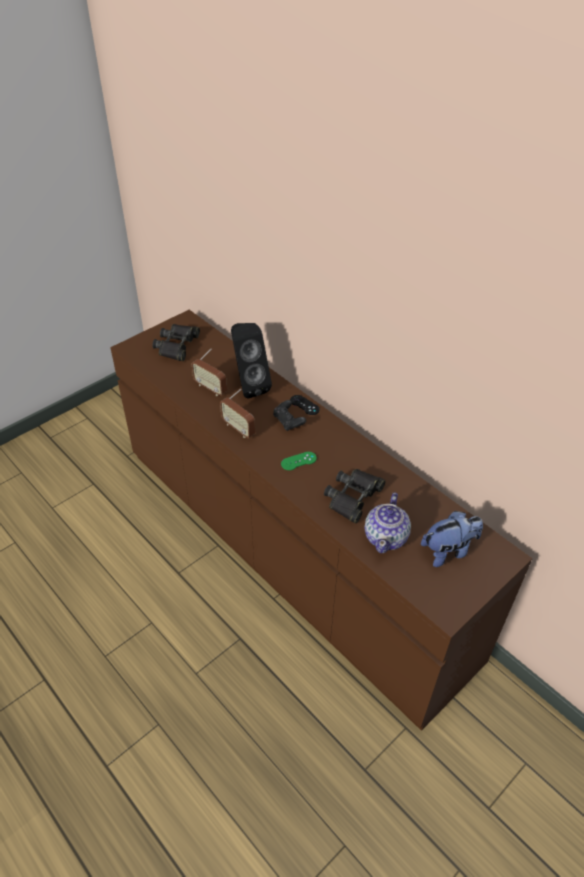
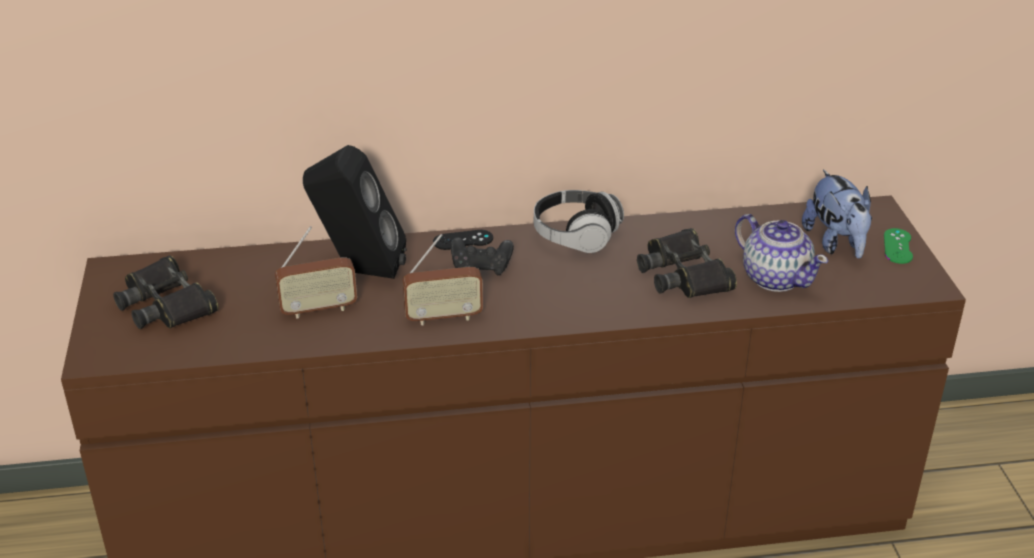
camera: 55 degrees left, 10 degrees down
(298, 461) = (570, 290): green game controller -> green game controller (898, 246)
(347, 441) = (576, 236): none -> headphones
(448, 551) = (836, 243): plush toy -> plush toy turned 150 degrees clockwise

